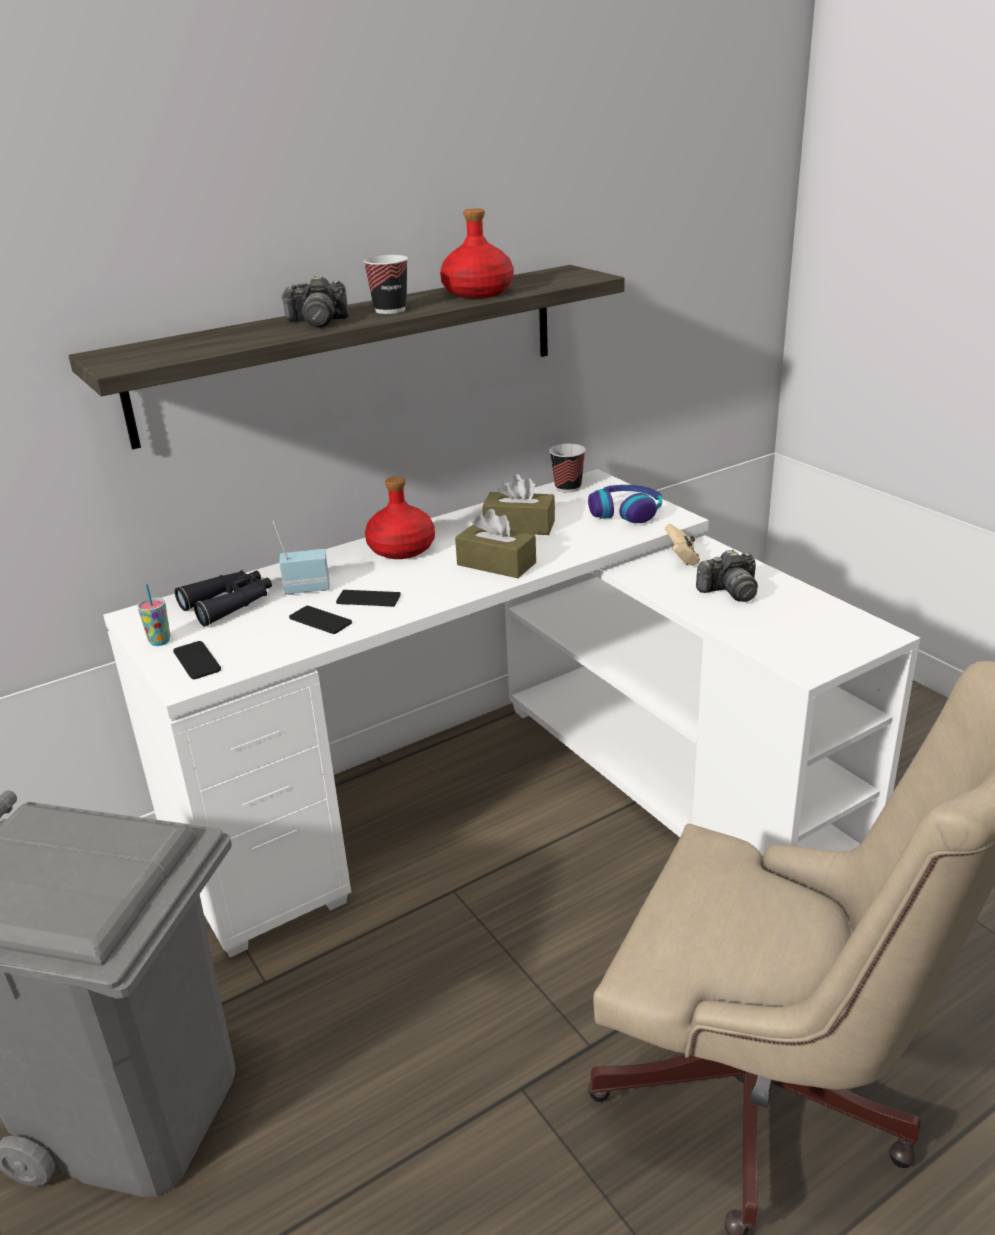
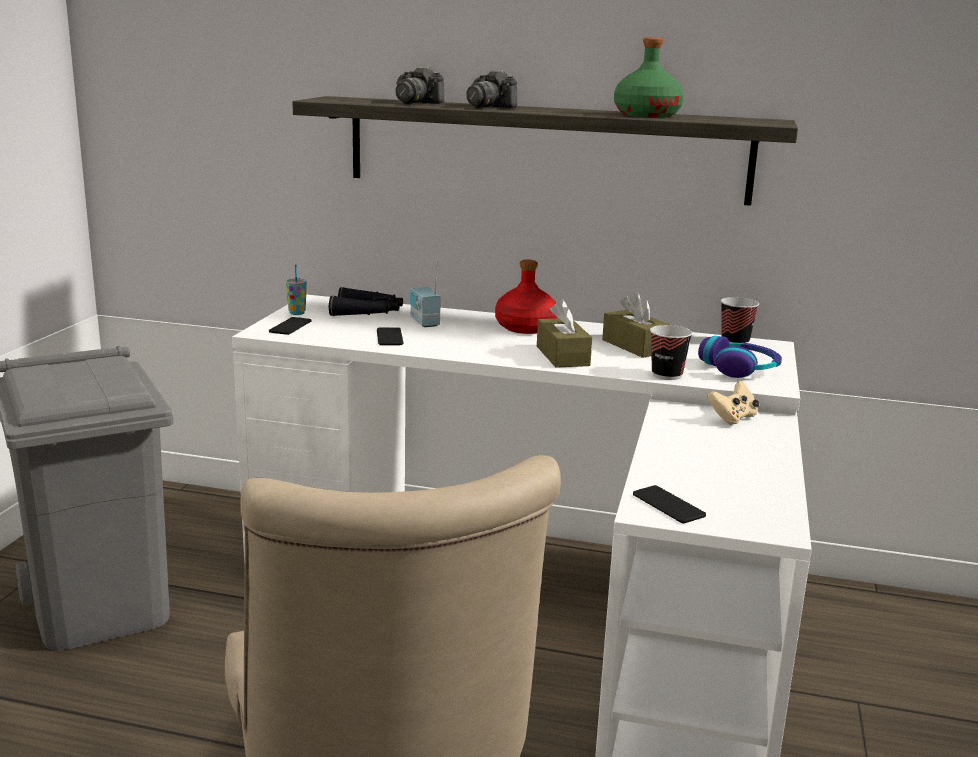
camera: 45 degrees right, 10 degrees down
(307, 588) = (423, 322): radio -> radio turned 150 degrees counterclockwise
(368, 599) = (440, 339): phone -> phone (668, 505)
(390, 310) = (553, 110): cup -> cup (667, 375)
(477, 293) = (646, 115): red bottle -> green bottle
(730, 592) = (717, 449): camera -> camera (416, 103)

